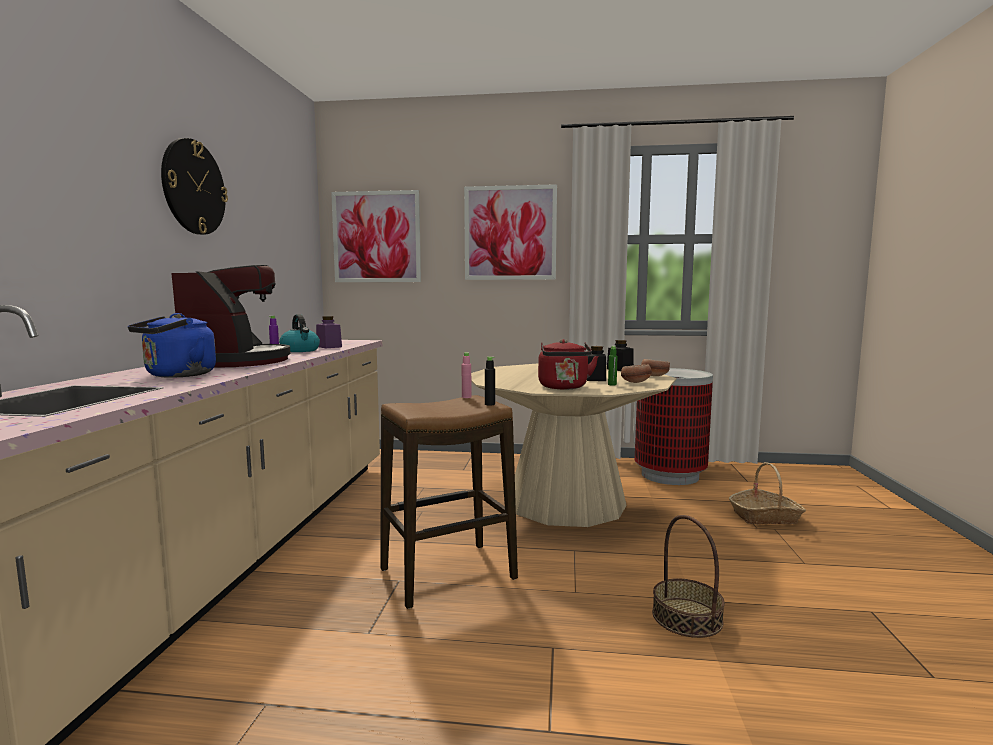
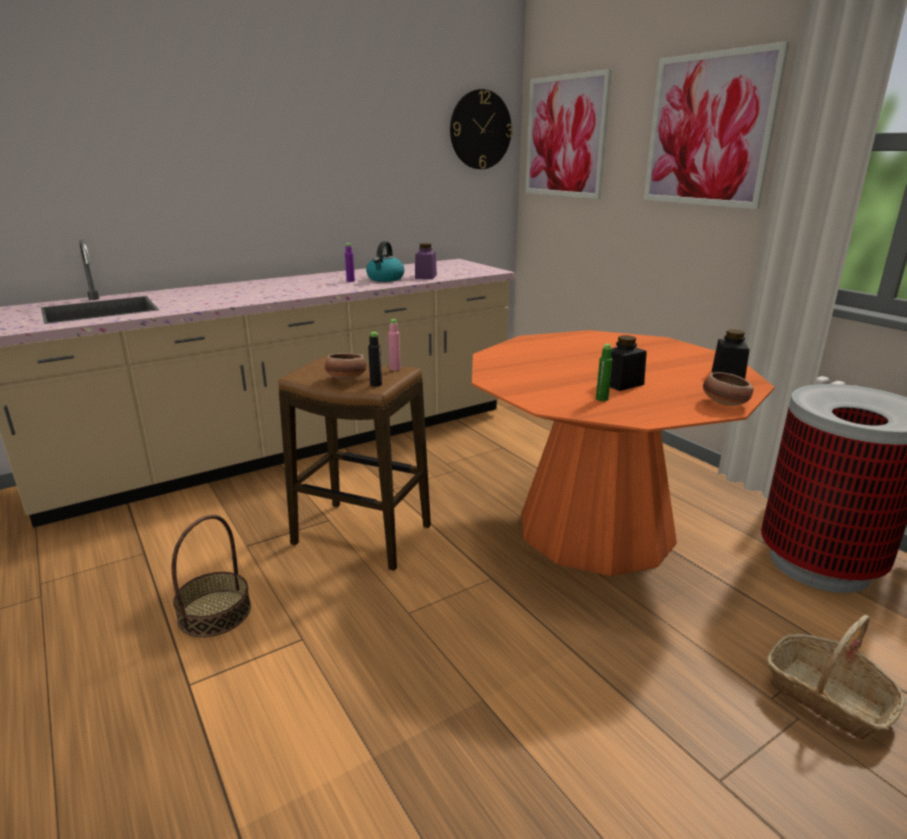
camera: 50 degrees right, 15 degrees up
(177, 375) = (209, 297): blue kettle -> none
(193, 187) = (305, 113): wall clock -> wall clock (480, 130)
(236, 361) = (294, 286): coffee machine -> none
(564, 387) = (531, 385): red kettle -> none
(566, 502) = (596, 528): beige dining table -> orange dining table
(636, 382) = (646, 405): bowl -> bowl (346, 378)
(686, 617) = (437, 706): basket -> basket (214, 612)

